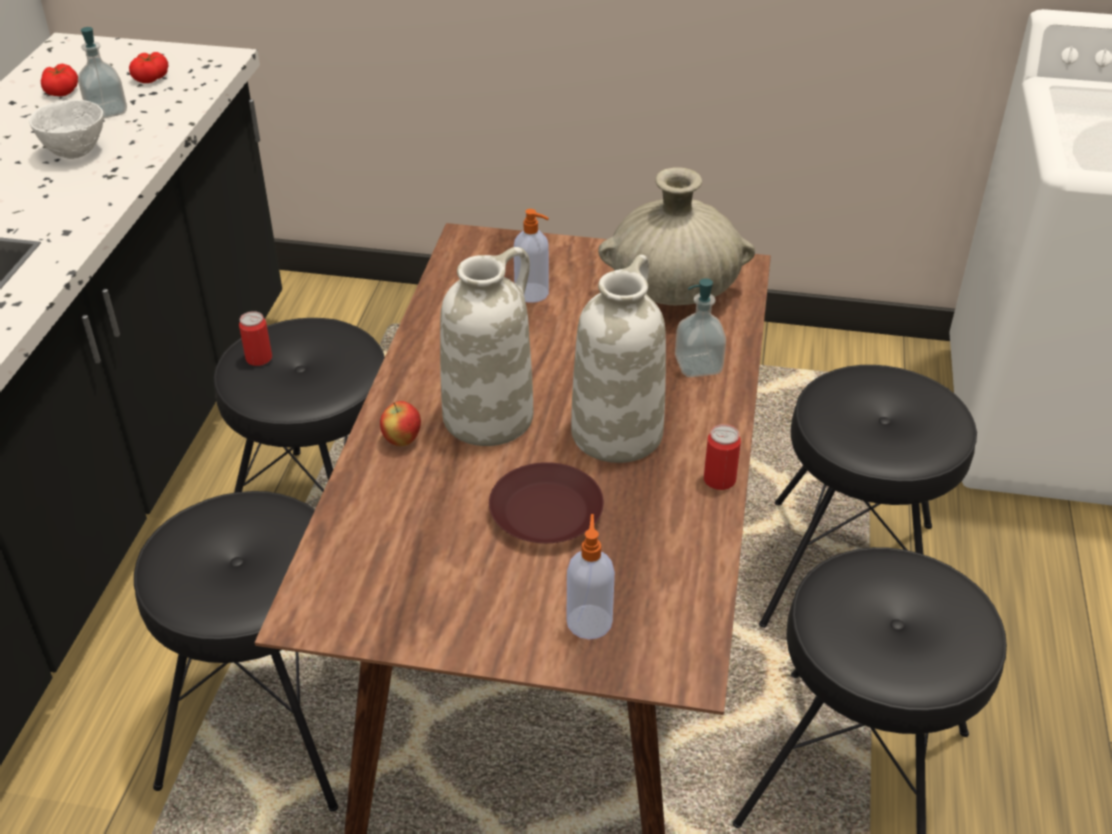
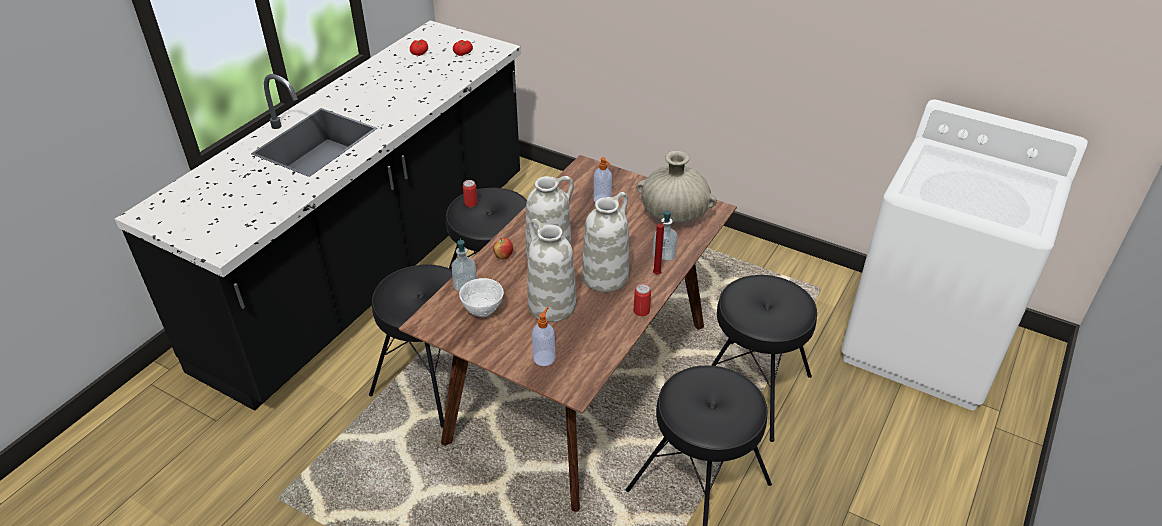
camera: 20 degrees right, 0 degrees up
(75, 152) = (411, 86): white bowl -> white bowl (482, 310)
(107, 111) = (435, 67): soap dispenser -> soap dispenser (465, 284)
(545, 513) = (551, 305): brown plate -> white vase
(709, 405) = (658, 275): none -> red candle

